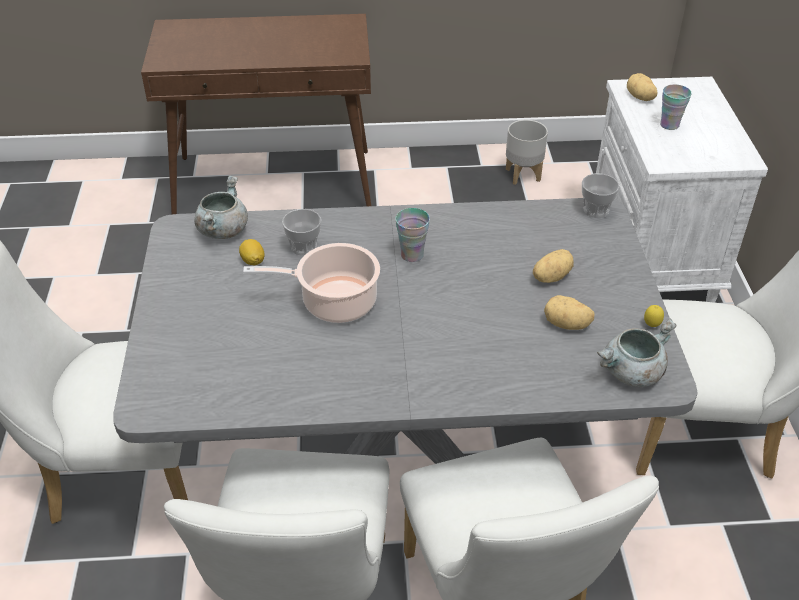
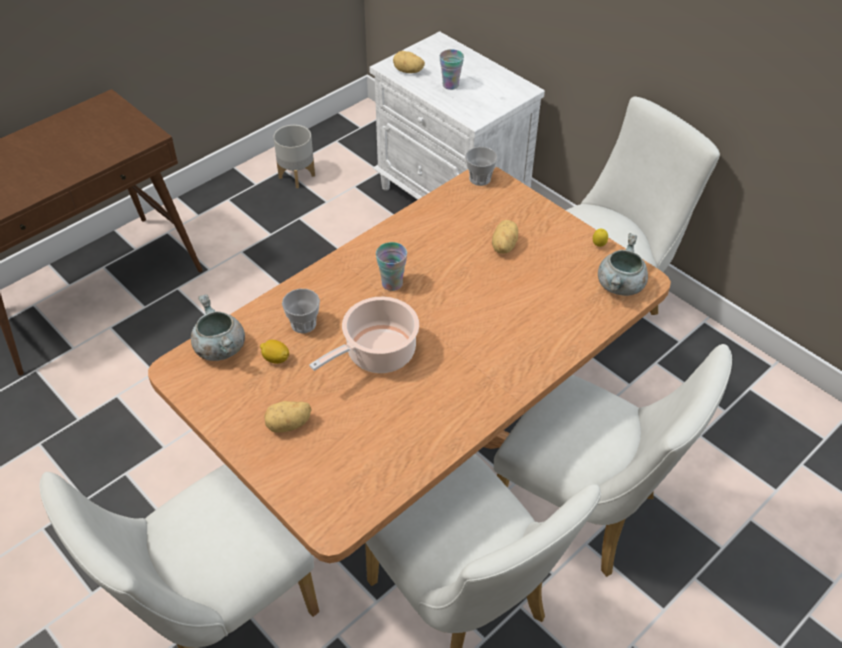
camera: 40 degrees left, 5 degrees up
(399, 457) = (420, 454): grey dining table -> brown dining table
(566, 325) = (549, 276): potato -> potato (289, 425)

